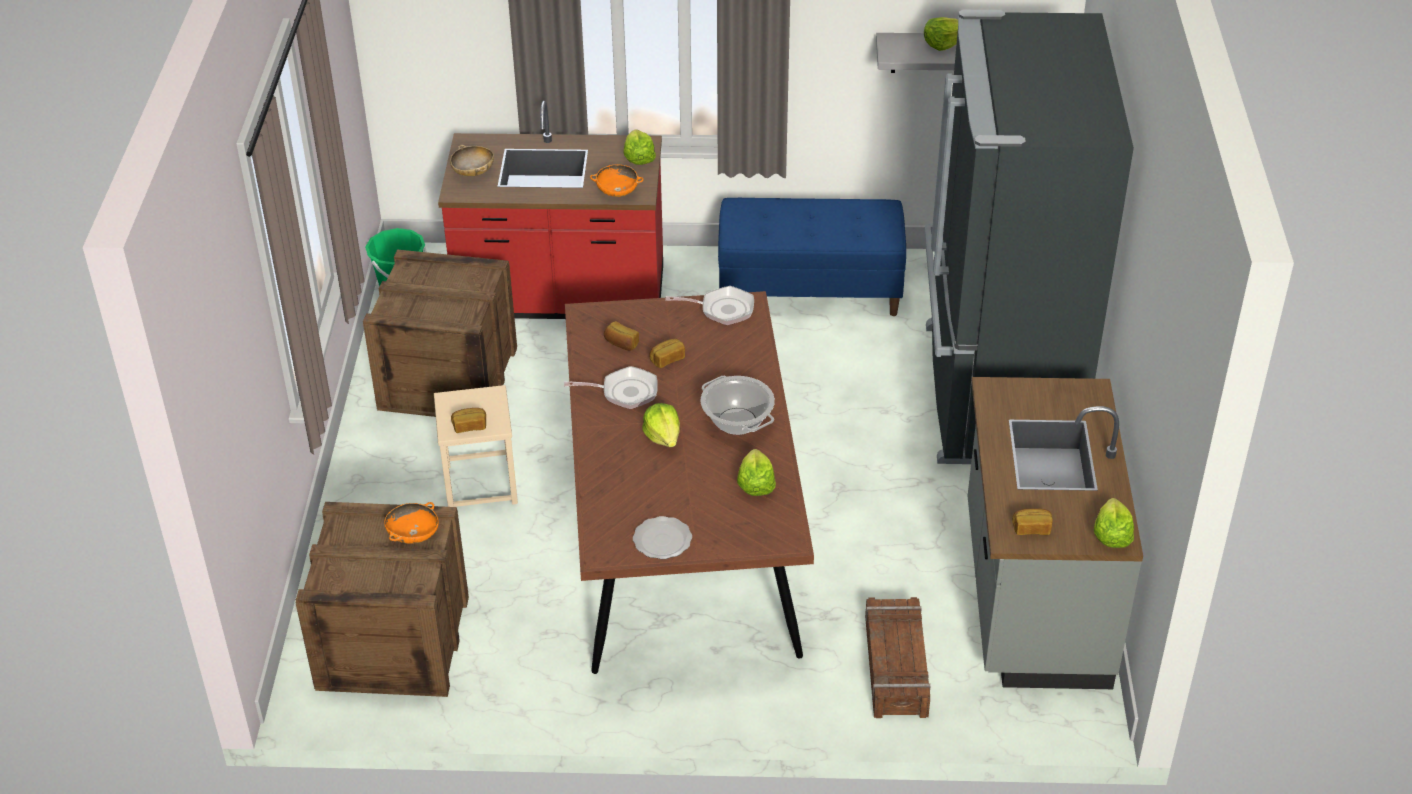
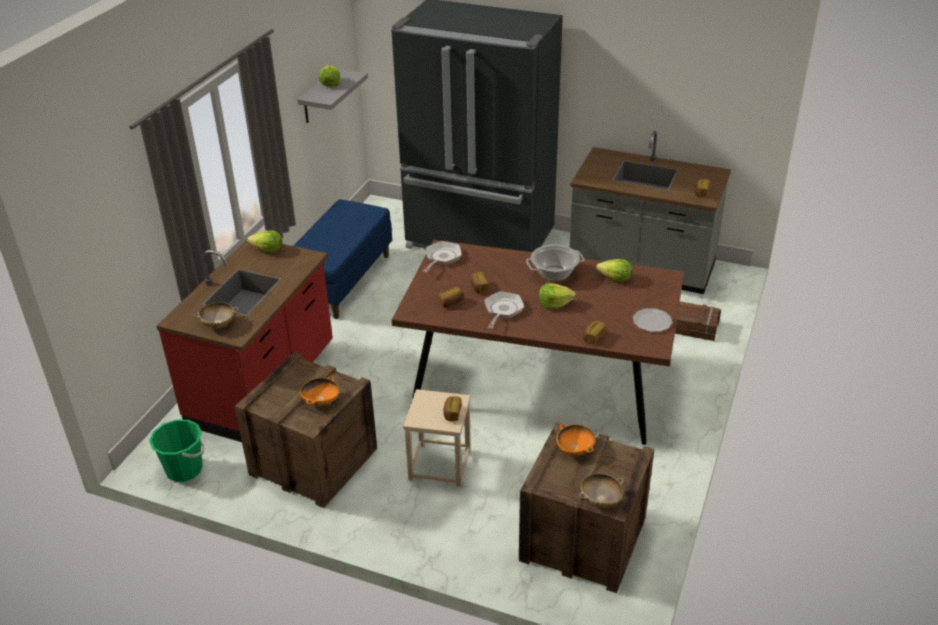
camera: 70 degrees left, 5 degrees down
(330, 574) = (600, 500): none -> beige bowl
(600, 487) = (593, 337): none -> bread
(617, 192) = (300, 265): orange bowl -> orange bowl (321, 401)
(1111, 535) = (713, 173): lettuce -> none

